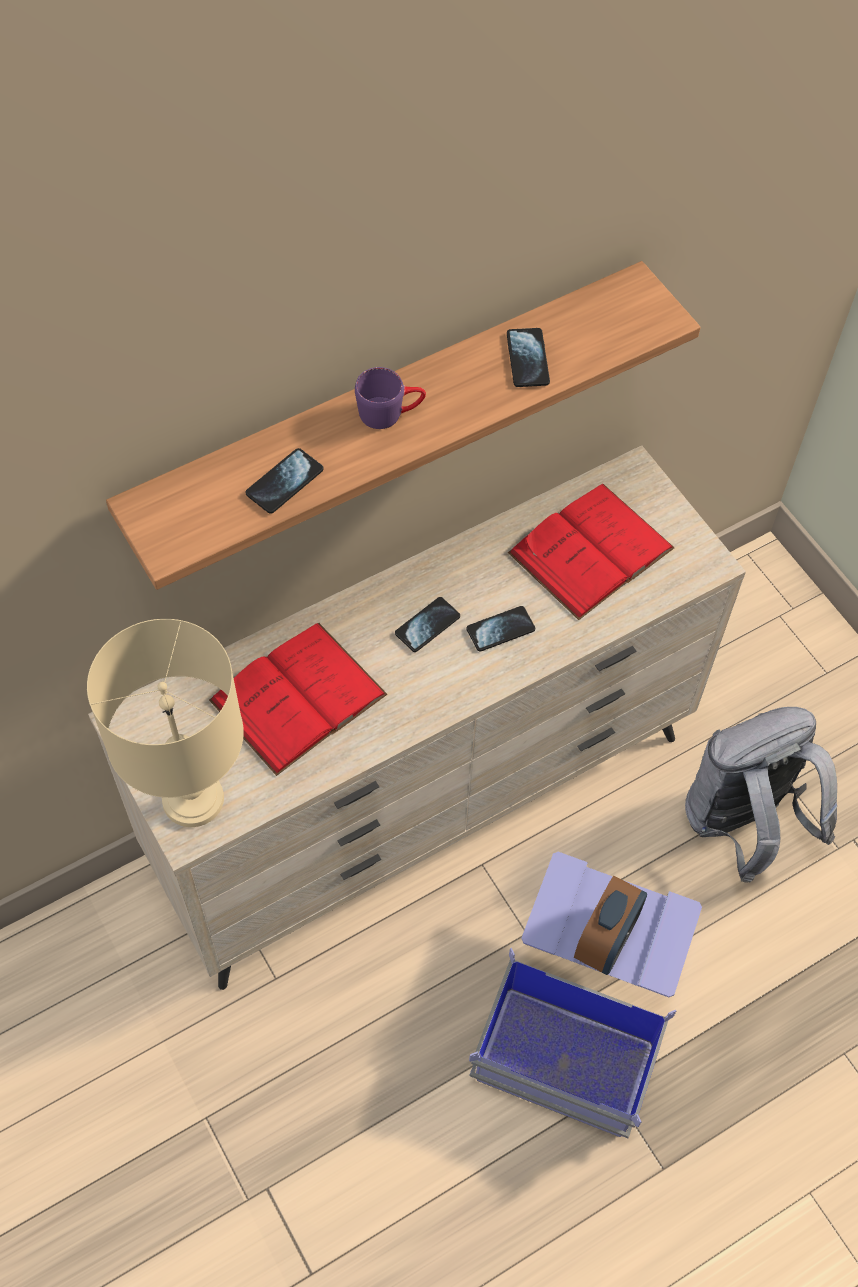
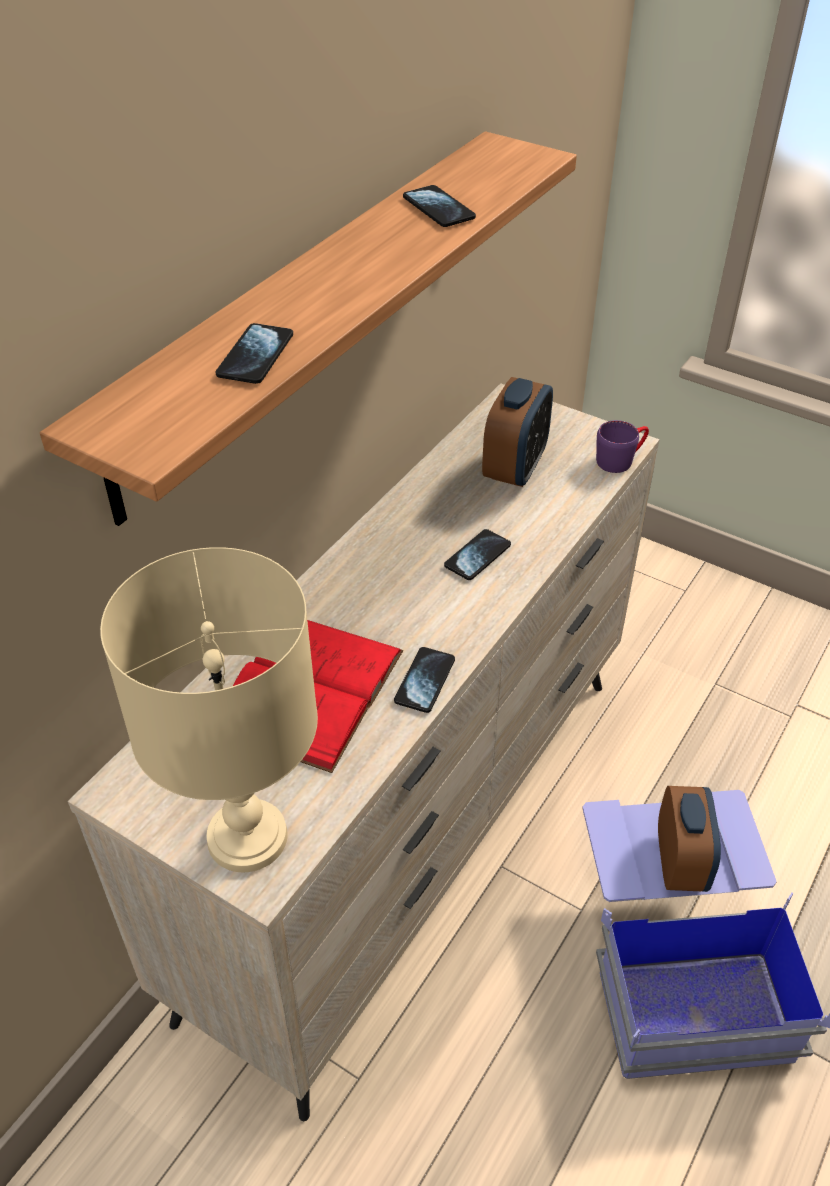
camera: 25 degrees left, 15 degrees down
(390, 412) = (331, 276): purple mug -> purple mug (620, 459)
(427, 625) = (403, 578): phone -> phone (425, 681)
(591, 550) = (515, 468): red book -> alarm clock
(742, 825) = (703, 732): grey backpack -> none

